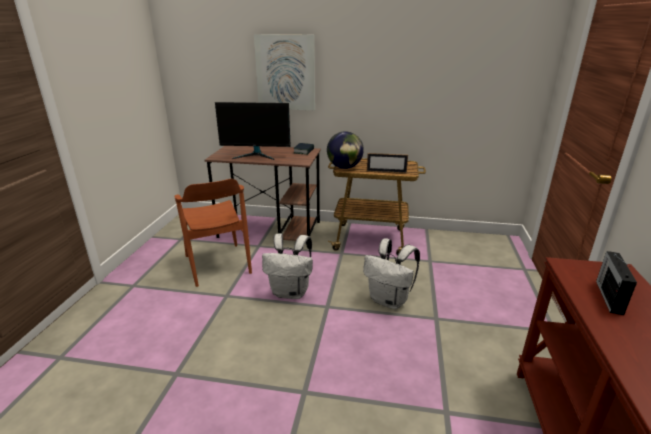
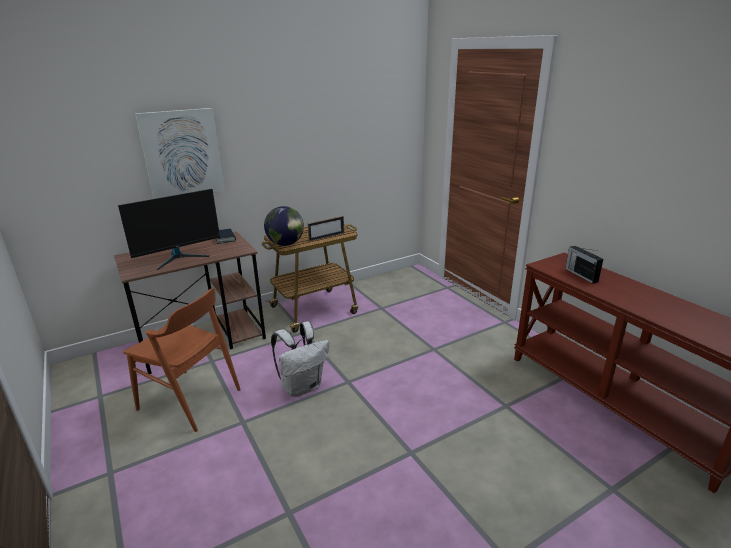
camera: 40 degrees left, 0 degrees up
(389, 300) = (389, 352): white backpack -> none

